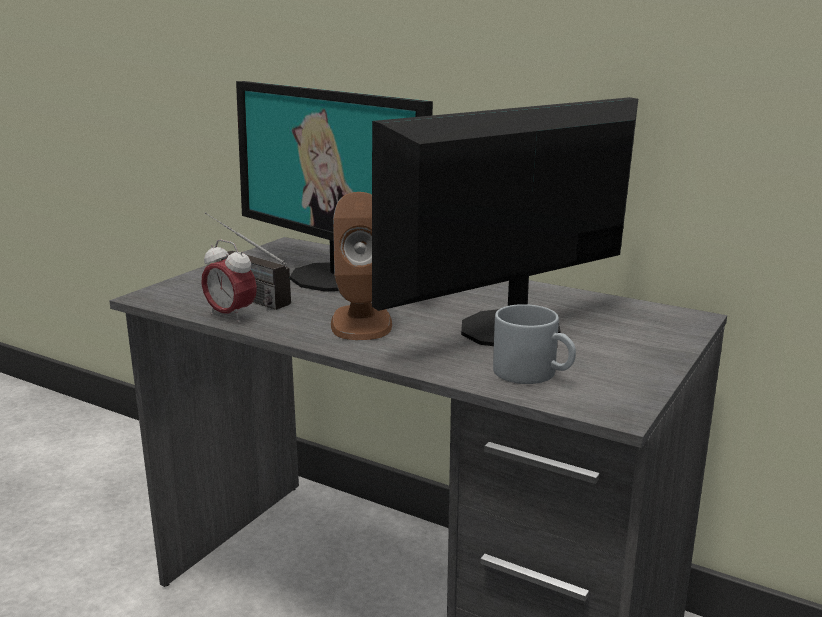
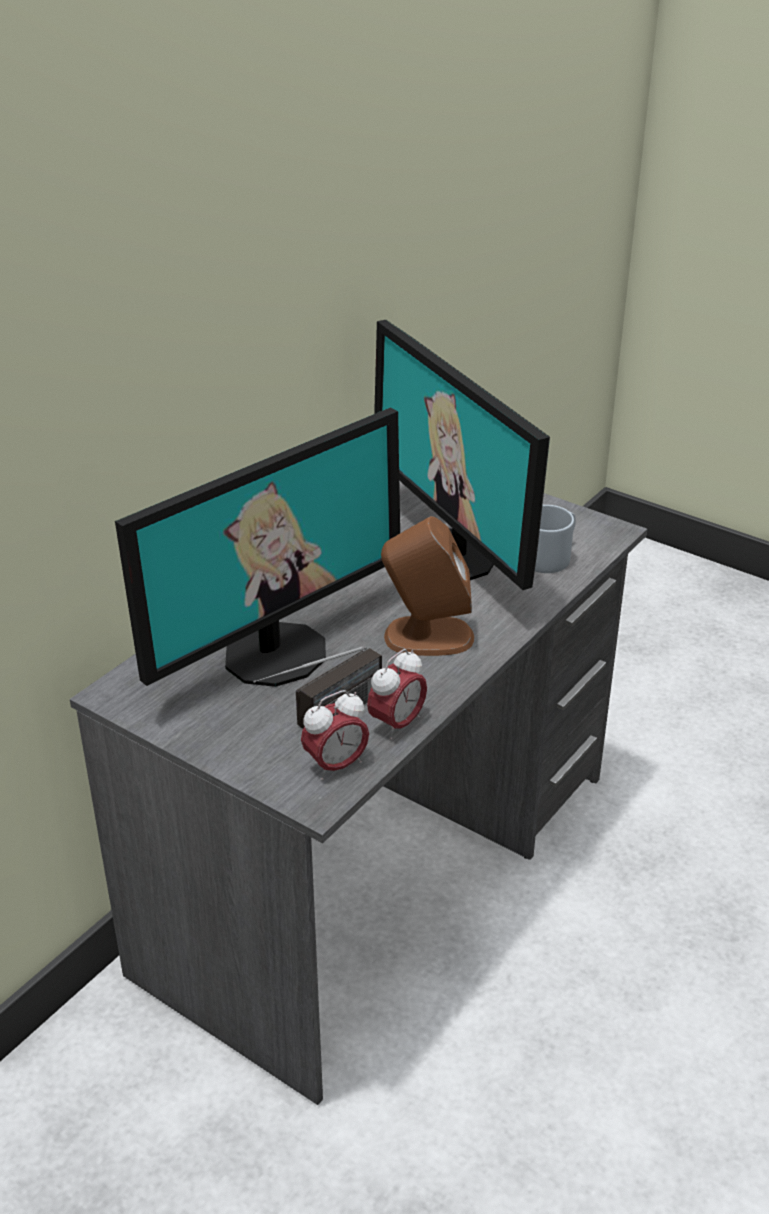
camera: 85 degrees left, 15 degrees up
(185, 299) = (336, 766): none -> alarm clock

